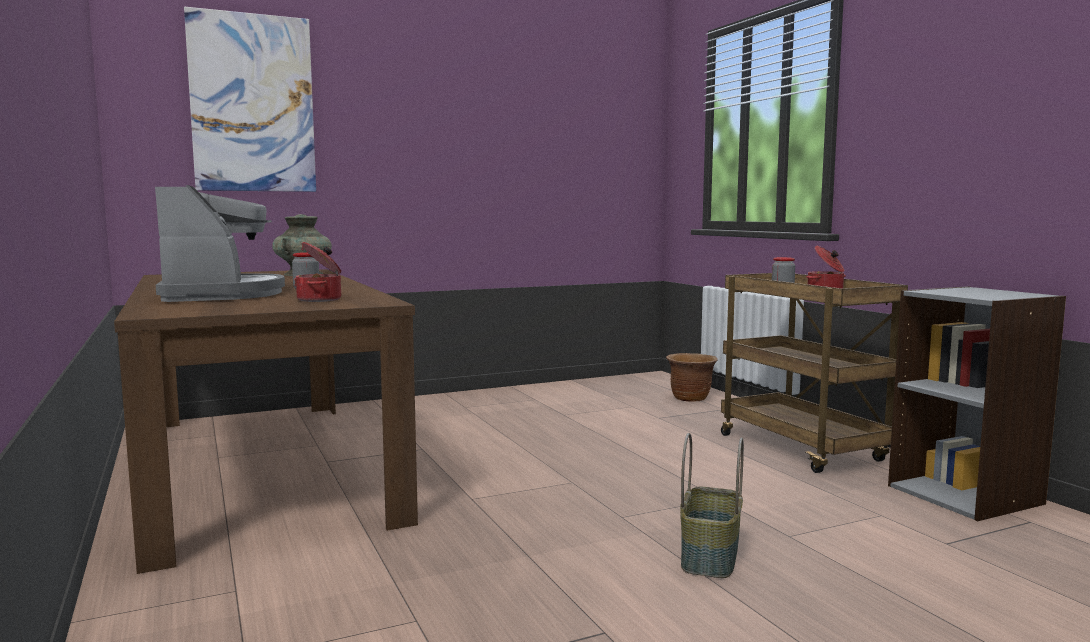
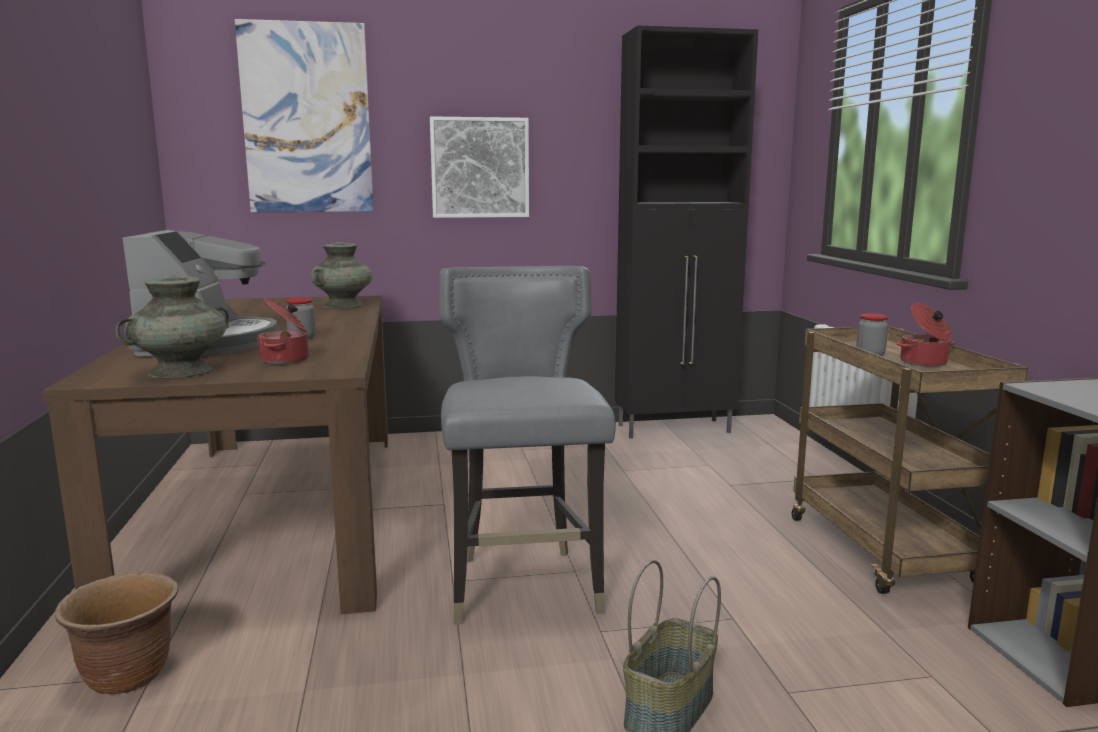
camera: 15 degrees right, 5 degrees up
(232, 307) = (180, 371): none -> turquoise vase
(413, 154) = (480, 168): none -> picture
(538, 497) = (524, 588): none -> grey chair
(588, 385) = (675, 429): none -> black cabinet
(690, 398) = (785, 458): brown planter -> brown planter (128, 676)

